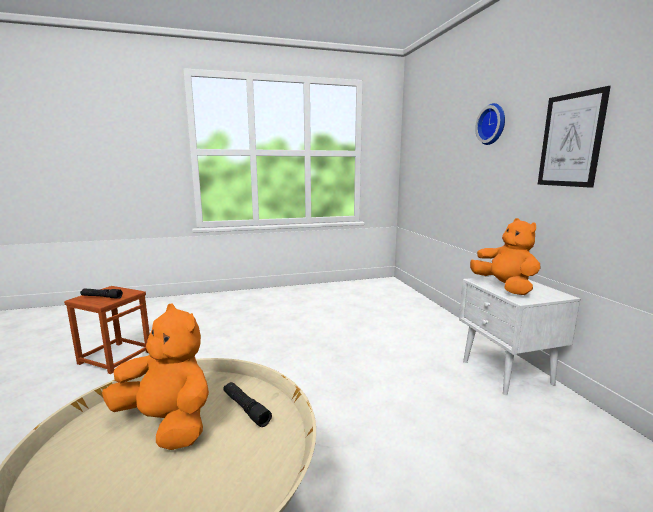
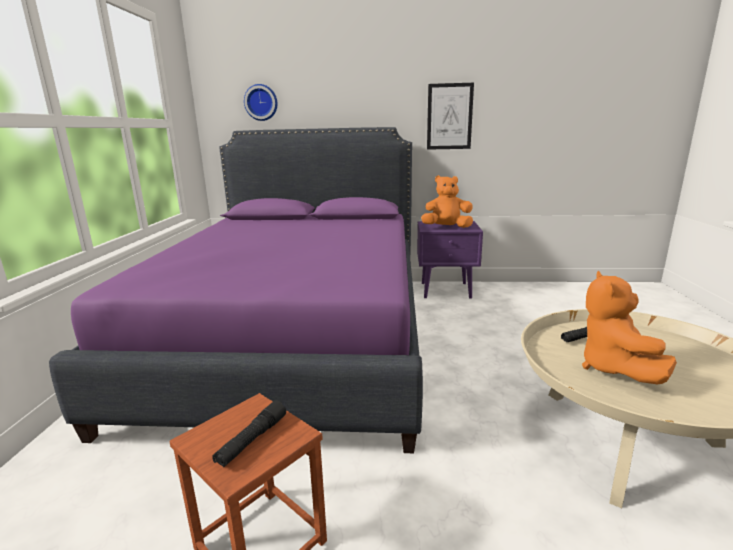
camera: 70 degrees left, 5 degrees up
(168, 423) = (614, 368): orange plush toy -> orange plush toy turned 45 degrees counterclockwise
(323, 320) = (297, 337): none -> purple bed
(493, 124) = (369, 99): wall clock -> wall clock (261, 102)
(507, 373) = (446, 290): white nightstand -> purple nightstand

